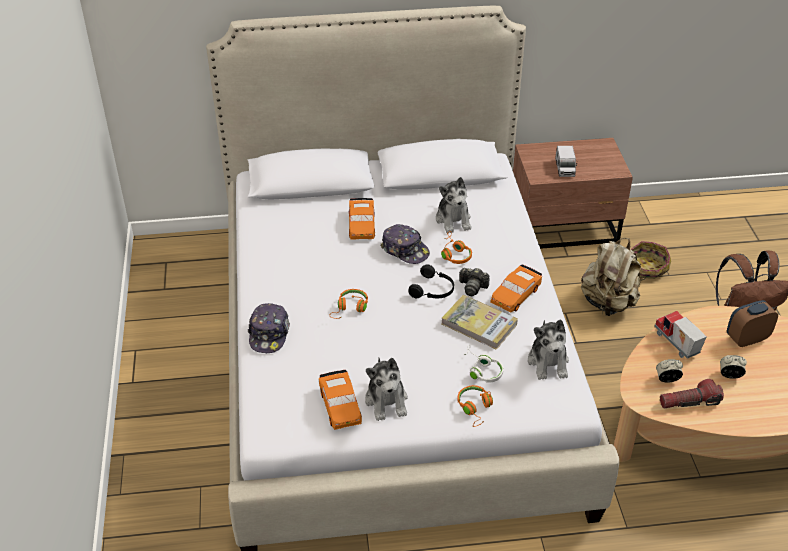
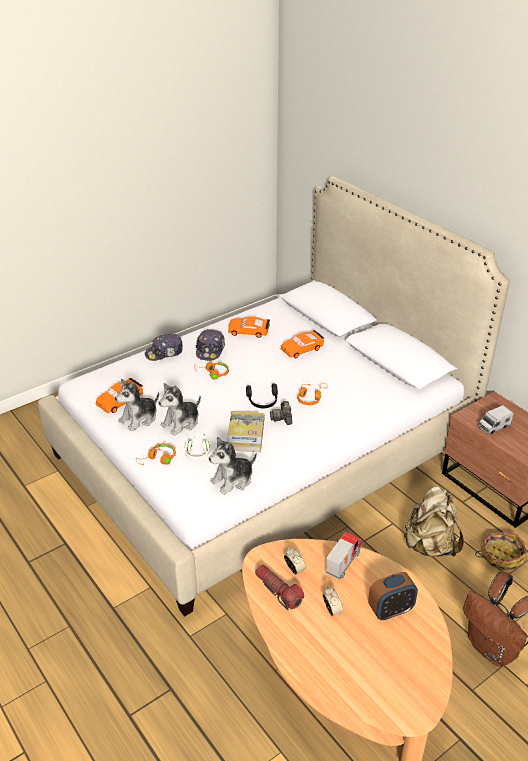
camera: 60 degrees right, 5 degrees down
(405, 250) = (294, 375): cap -> cap (210, 350)
(453, 220) = (349, 385): plush toy -> plush toy (181, 423)
(515, 294) = (293, 441): orange toy car -> orange toy car (249, 331)
(746, 339) = (390, 610): alarm clock -> alarm clock turned 120 degrees clockwise

